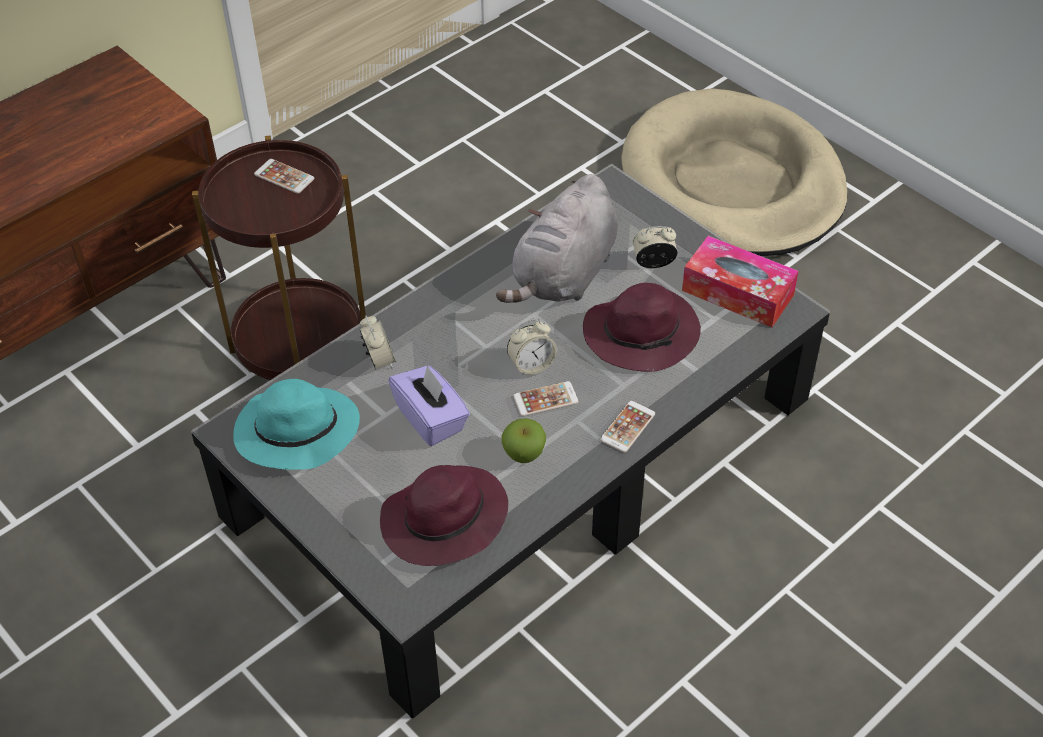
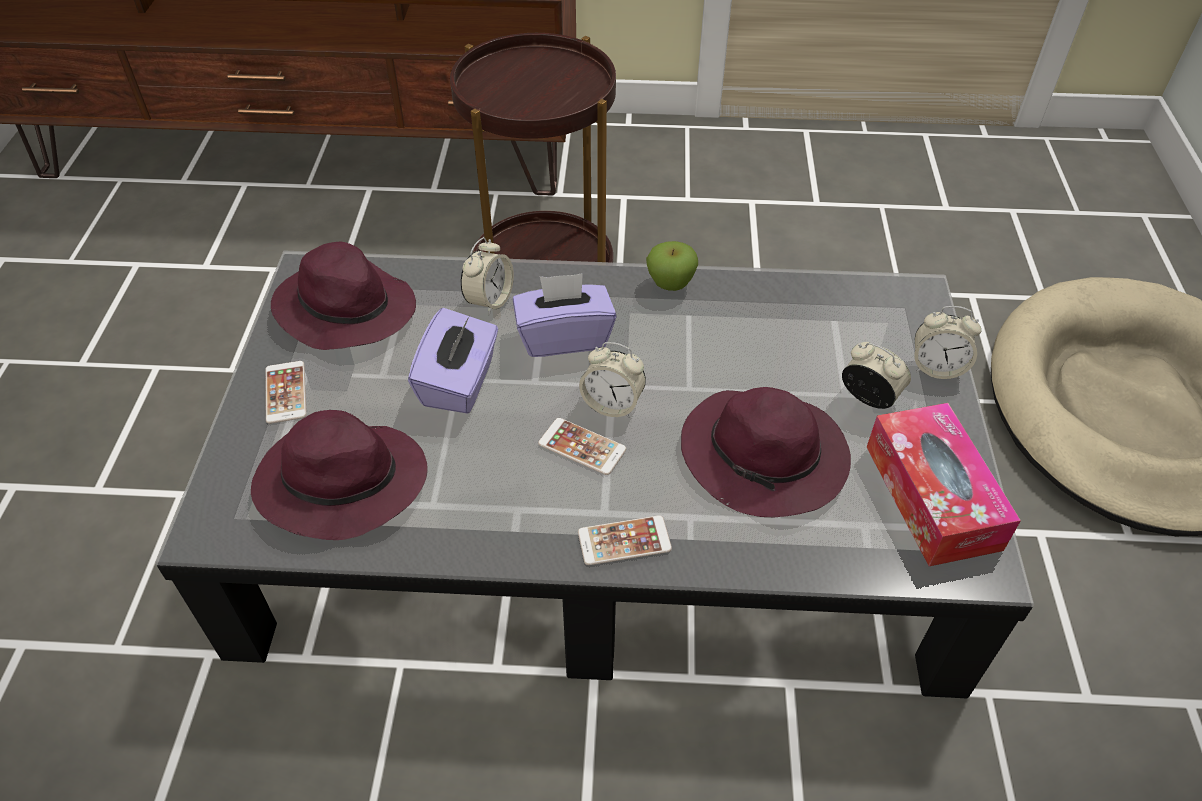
camera: 45 degrees right, 0 degrees up
(284, 177) = (562, 78): phone -> phone (286, 392)
(295, 433) = (344, 309): turquoise hat -> purple hat
(454, 349) = (564, 337): none -> purple tissue box
(524, 455) = (490, 483): apple -> apple (670, 284)
(563, 276) = (755, 345): grey plush toy -> none
(666, 222) = (936, 367): none -> alarm clock

